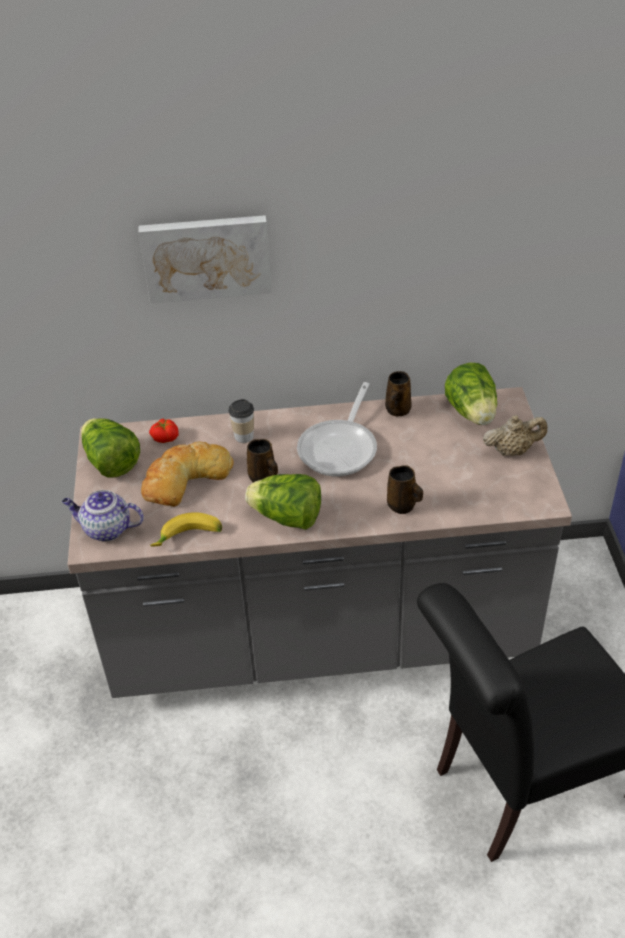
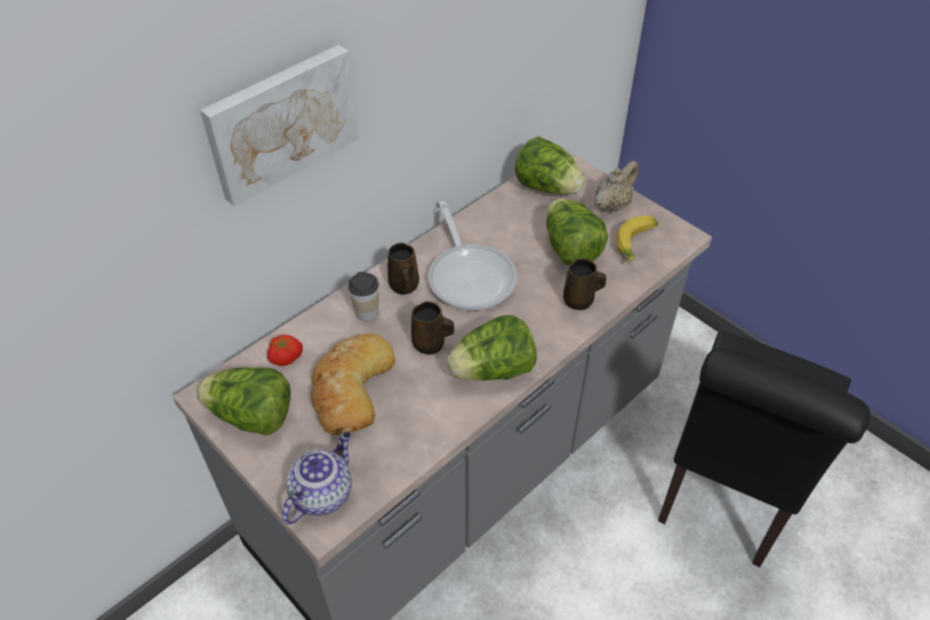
camera: 40 degrees left, 5 degrees up
(106, 529) = (322, 493): teapot -> teapot turned 150 degrees clockwise
(189, 538) = (420, 448): banana -> banana (637, 244)
(397, 410) = (483, 216): brown mug -> brown mug (404, 286)
(438, 466) = (570, 249): none -> lettuce

